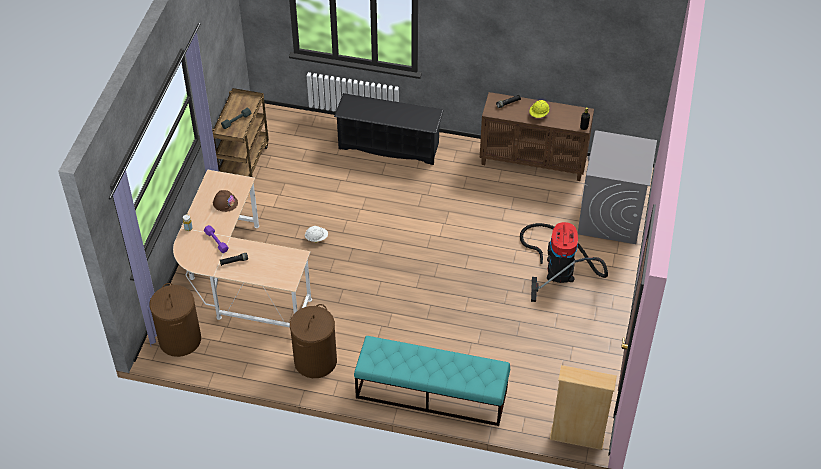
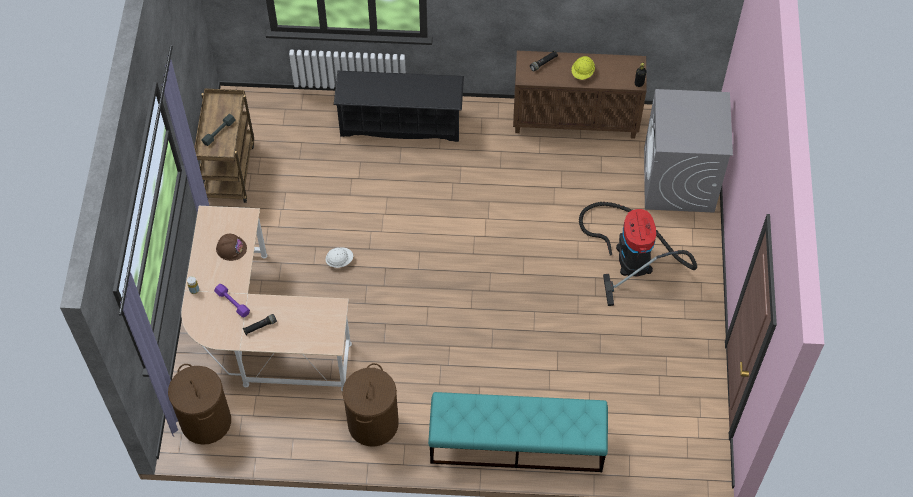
camera: 10 degrees left, 10 degrees up
(577, 437) = (693, 472): beige bookcase -> none

